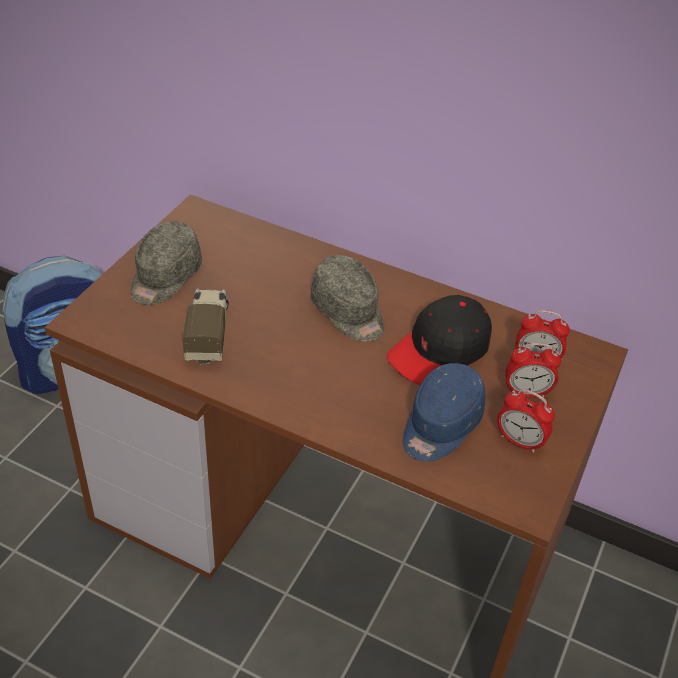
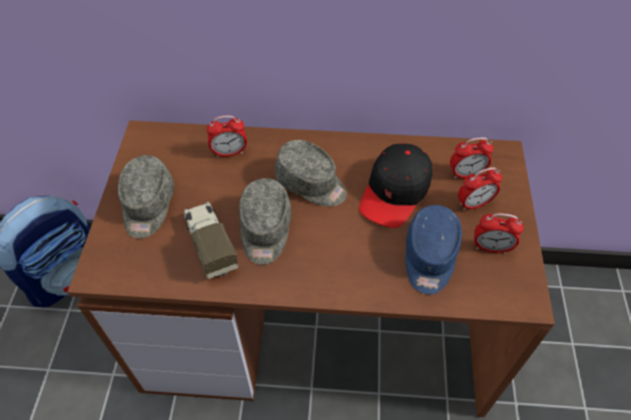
camera: 20 degrees left, 10 degrees up
(272, 339) = (265, 230): none -> grey cap
(277, 255) = (229, 152): none -> alarm clock

